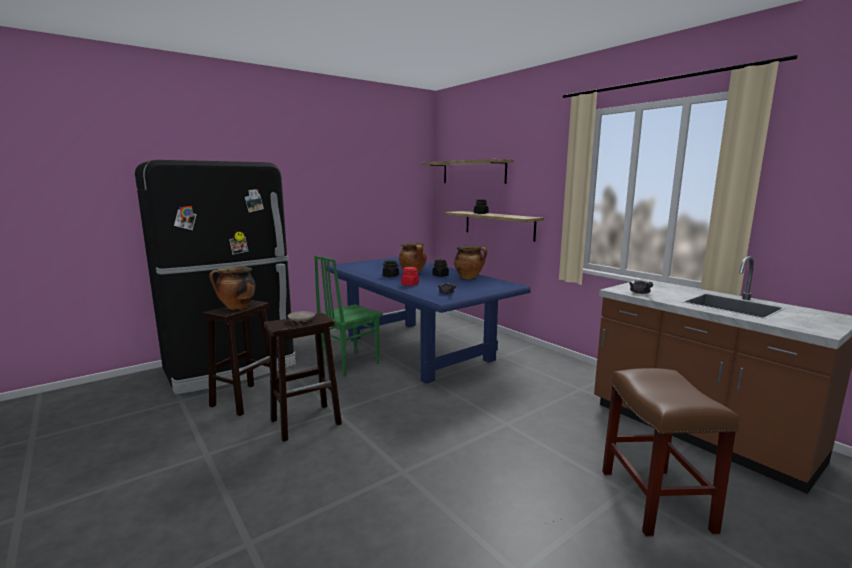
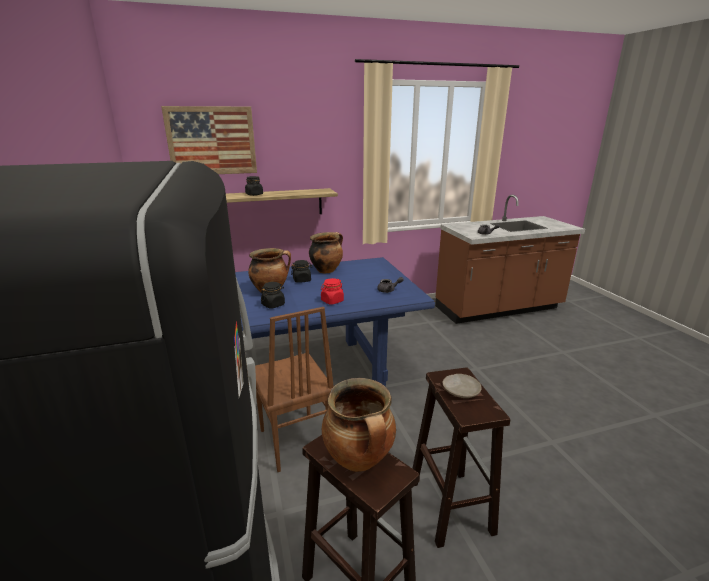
camera: 70 degrees left, 10 degrees up
(349, 364) = (294, 442): green chair -> brown chair
(473, 172) = (211, 141): shelf -> picture
(656, 500) = (570, 346): brown stool -> none

